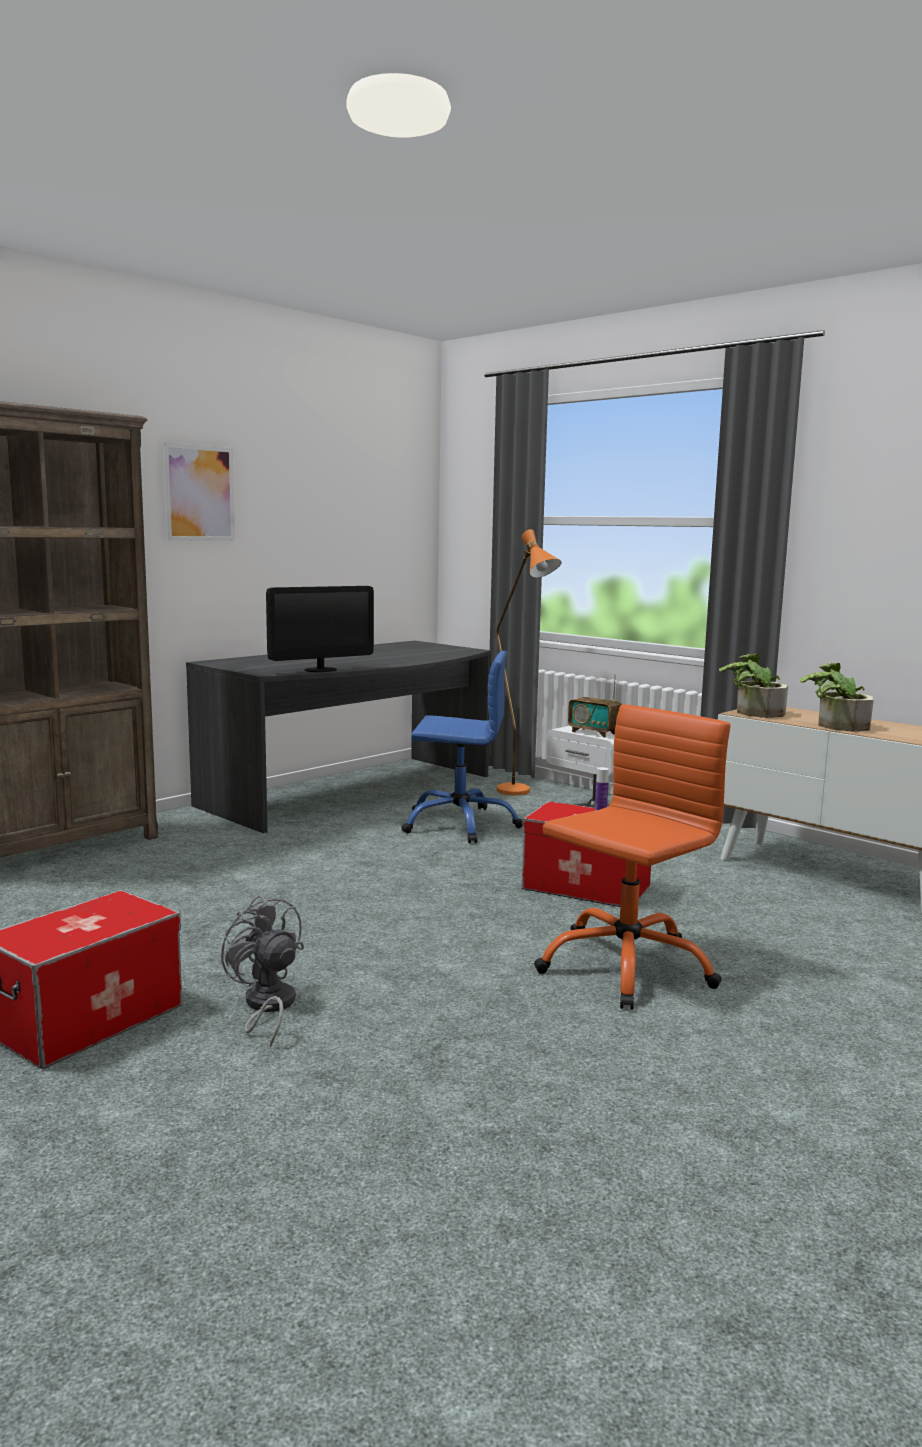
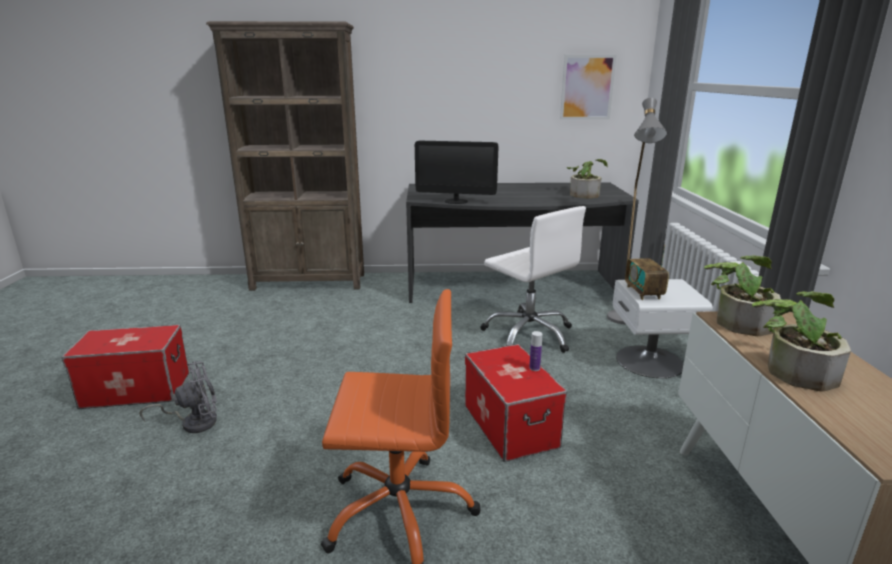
camera: 45 degrees right, 10 degrees up
(199, 493) = (422, 70): picture -> picture (587, 87)
(267, 1007) = (194, 422): grey fan -> grey fan turned 60 degrees clockwise
(429, 651) = (585, 194): none -> potted plant
(460, 824) = (529, 334): blue office chair -> white office chair
(521, 793) = (622, 322): orange floor lamp -> grey floor lamp

